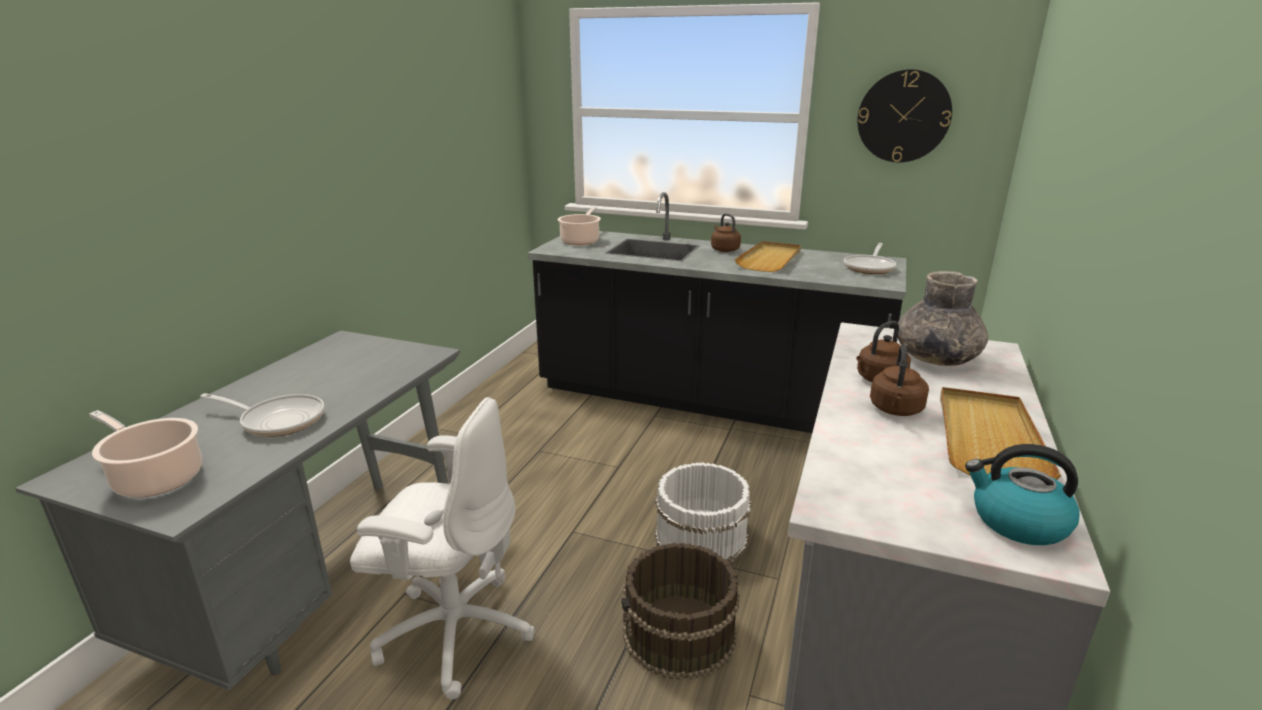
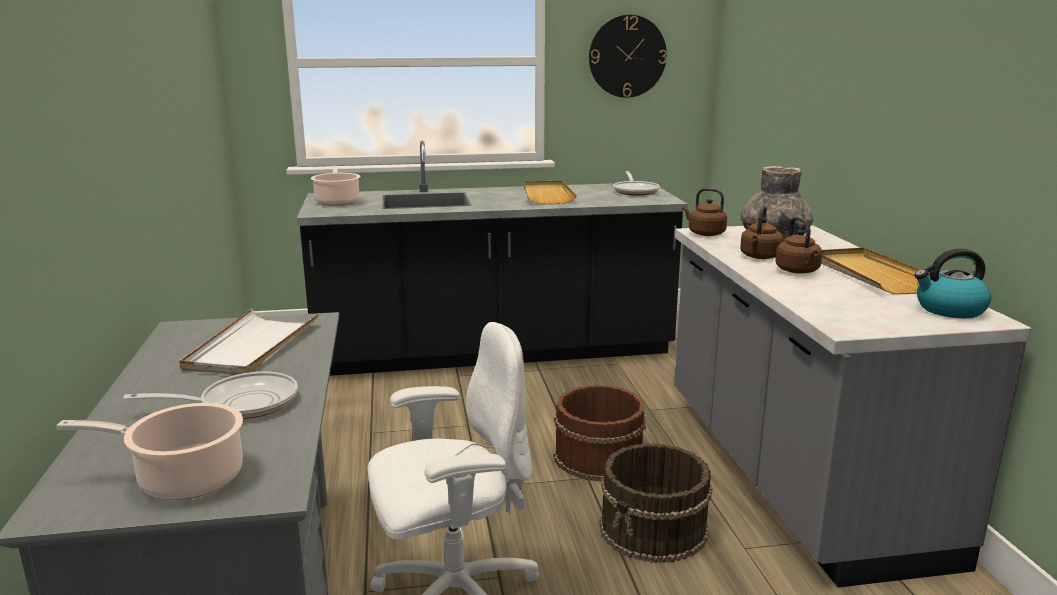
camera: 30 degrees left, 5 degrees down
(358, 369) = (252, 347): none -> white tray
(700, 536) = (597, 456): white bucket -> brown bucket
(724, 249) = (493, 193): brown kettle -> brown kettle (704, 233)

